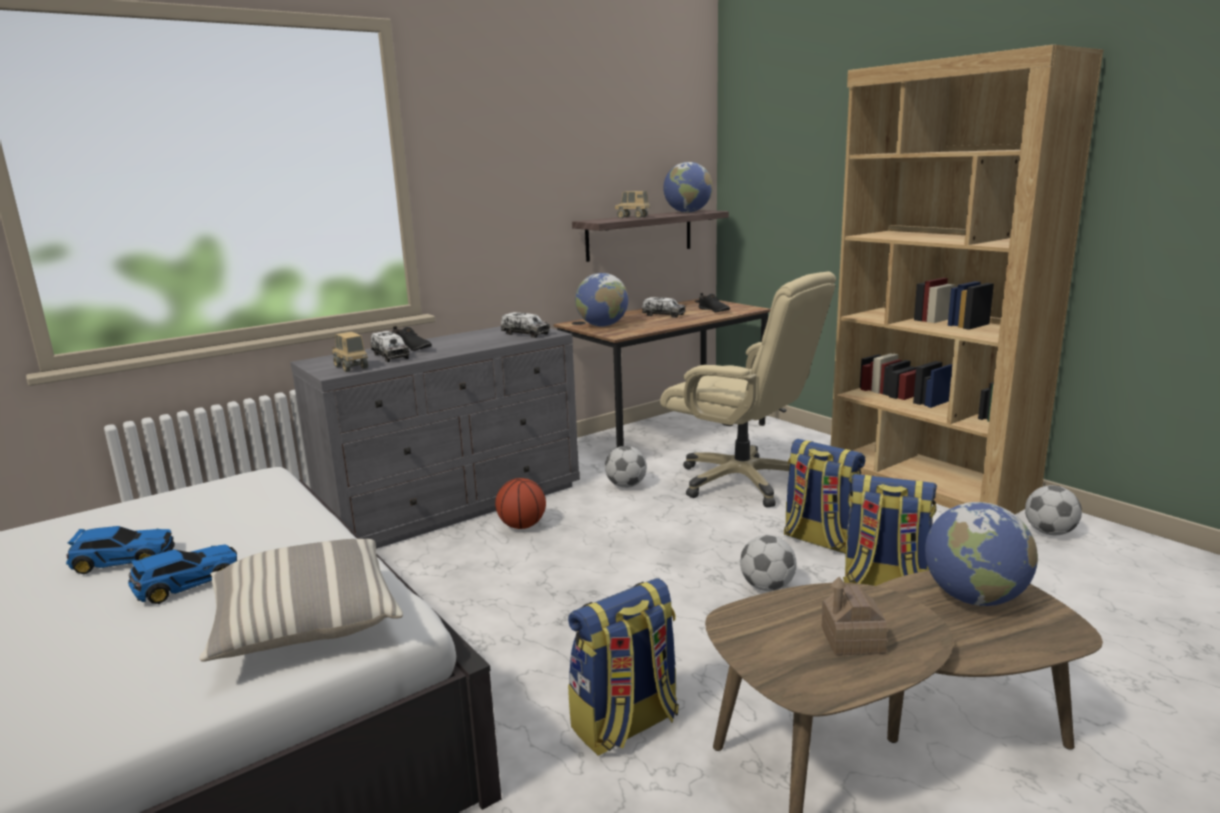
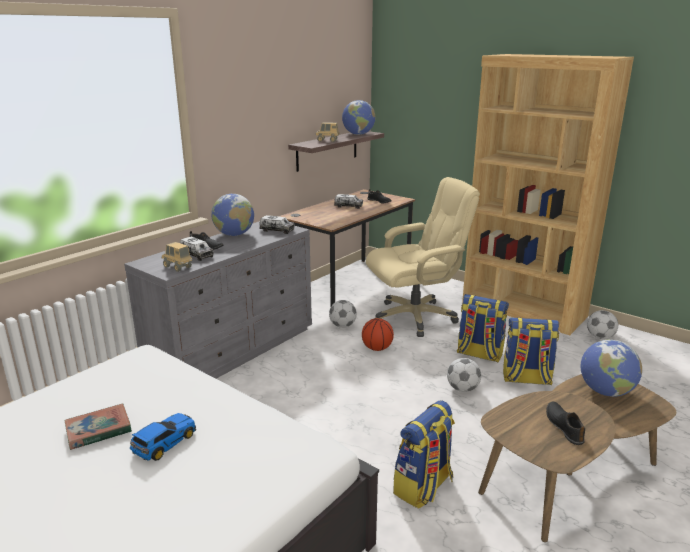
camera: 15 degrees left, 5 degrees up
(122, 559) = (98, 430): toy car -> book
(305, 623) = (269, 460): pillow -> none
(522, 526) = (289, 362): basketball -> basketball (377, 348)
(602, 326) = (314, 217): globe -> globe (234, 235)
(743, 482) = (415, 317): beige office chair -> beige office chair turned 45 degrees counterclockwise
(852, 640) = (564, 426): toy house -> black shoe

